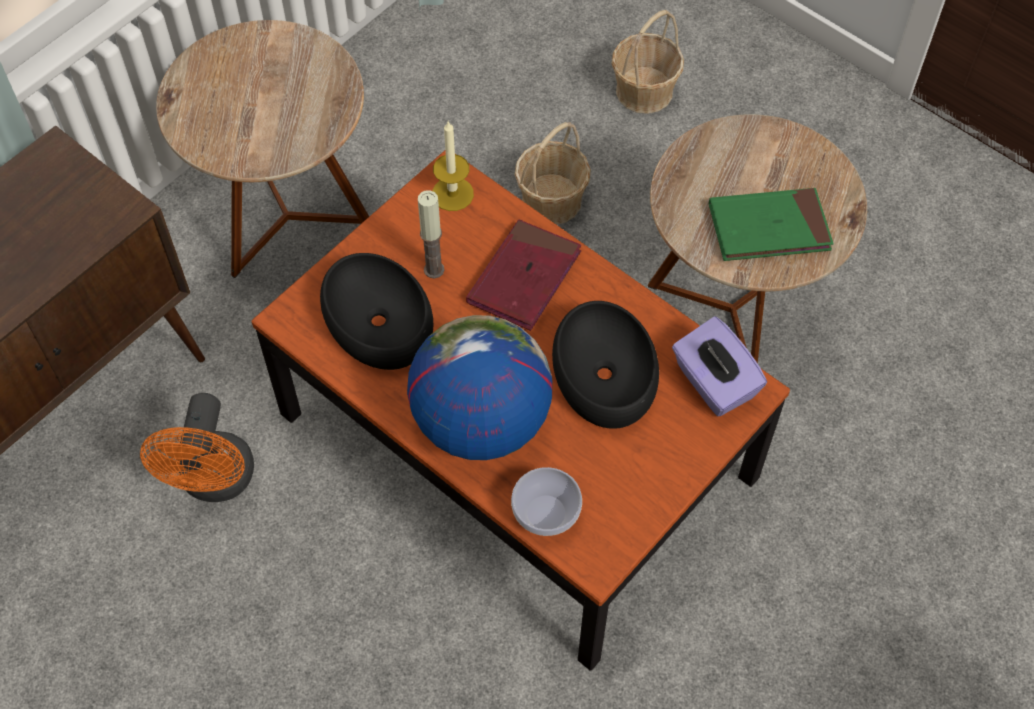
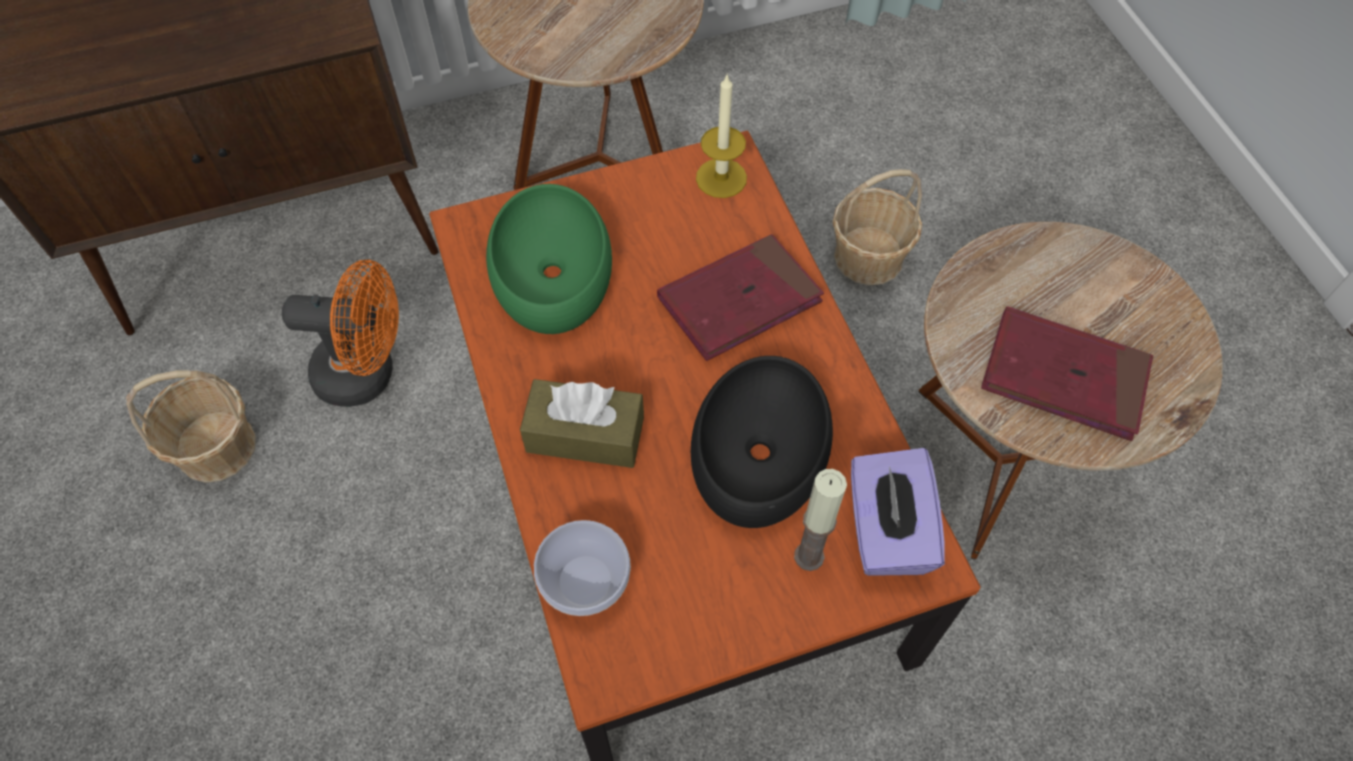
camera: 30 degrees right, 0 degrees up
(215, 482) = (368, 373): orange fan -> orange fan turned 120 degrees counterclockwise
(380, 322) = (554, 274): black bowl -> green bowl
(434, 269) = (648, 246): candle -> candle (809, 556)
(480, 421) = (585, 434): globe -> brown tissue box
(643, 91) = (1033, 192): basket -> basket (216, 447)
(769, 228) = (1064, 377): green book -> red book

